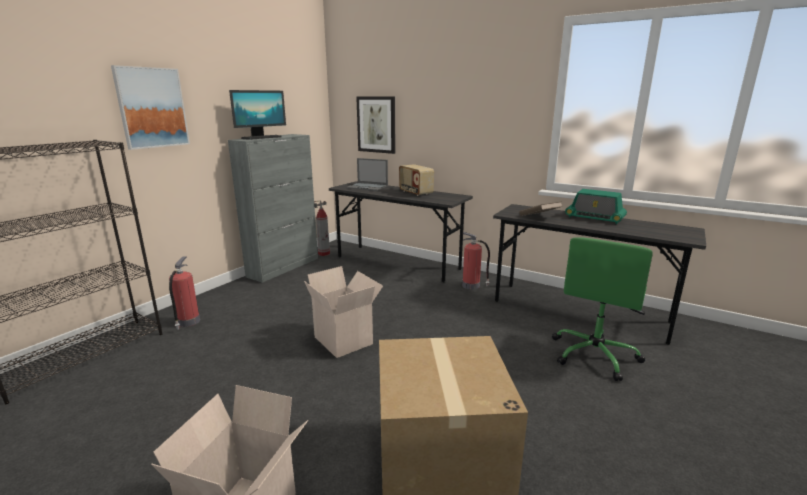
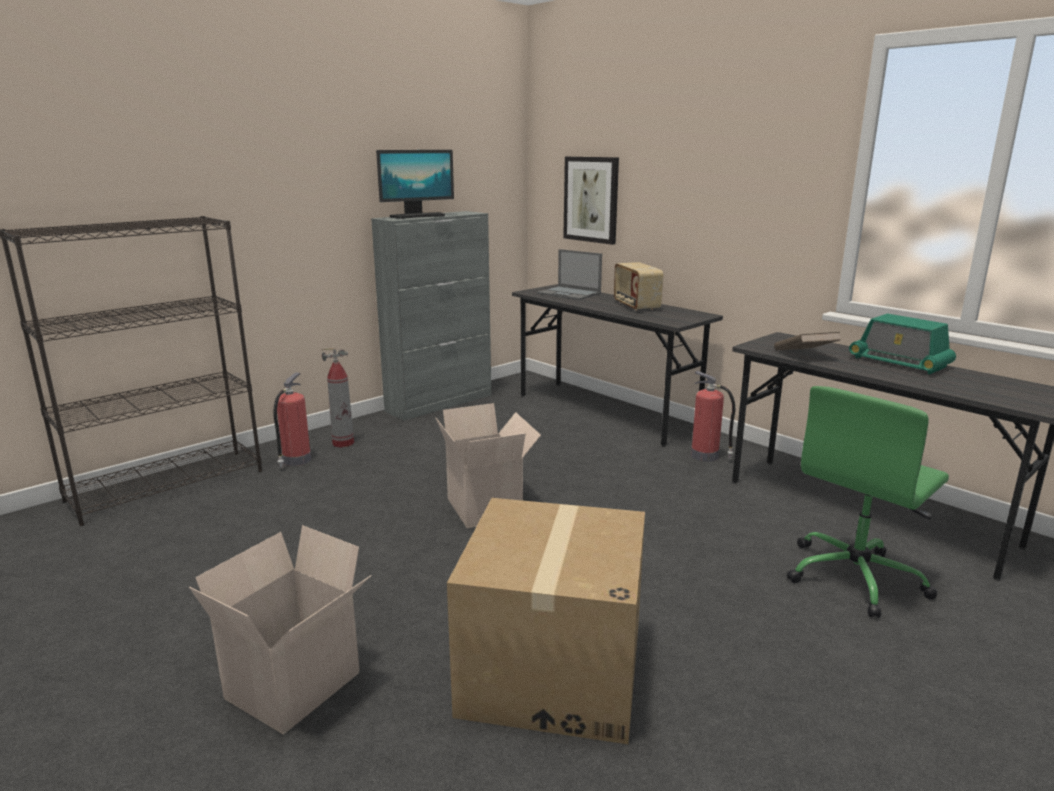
camera: 15 degrees right, 0 degrees up
(152, 108) = (274, 175): picture -> none
(324, 253) = (502, 389): fire extinguisher -> fire extinguisher (343, 443)

